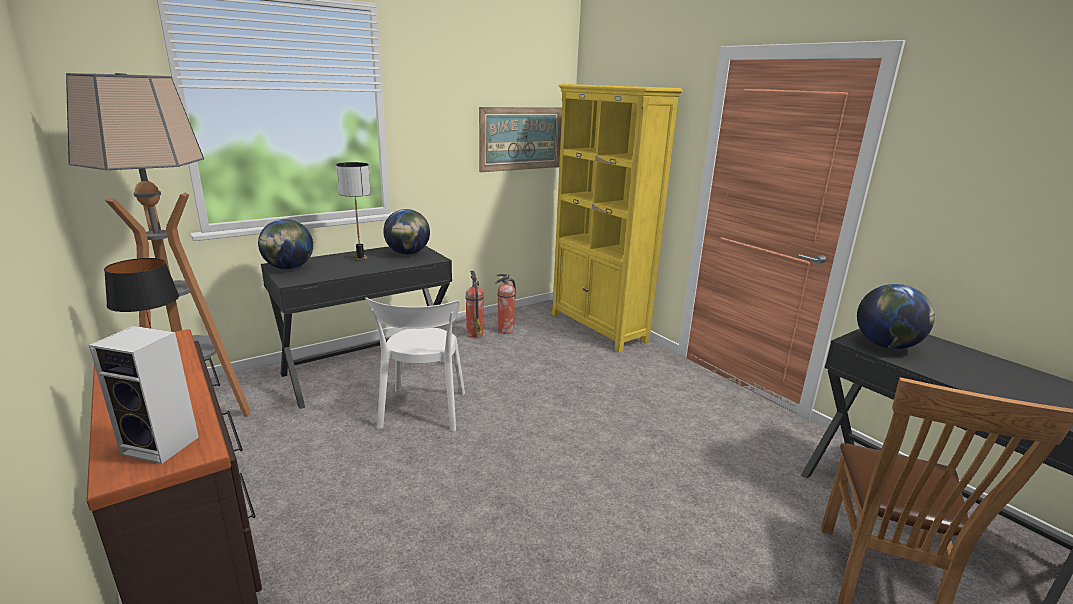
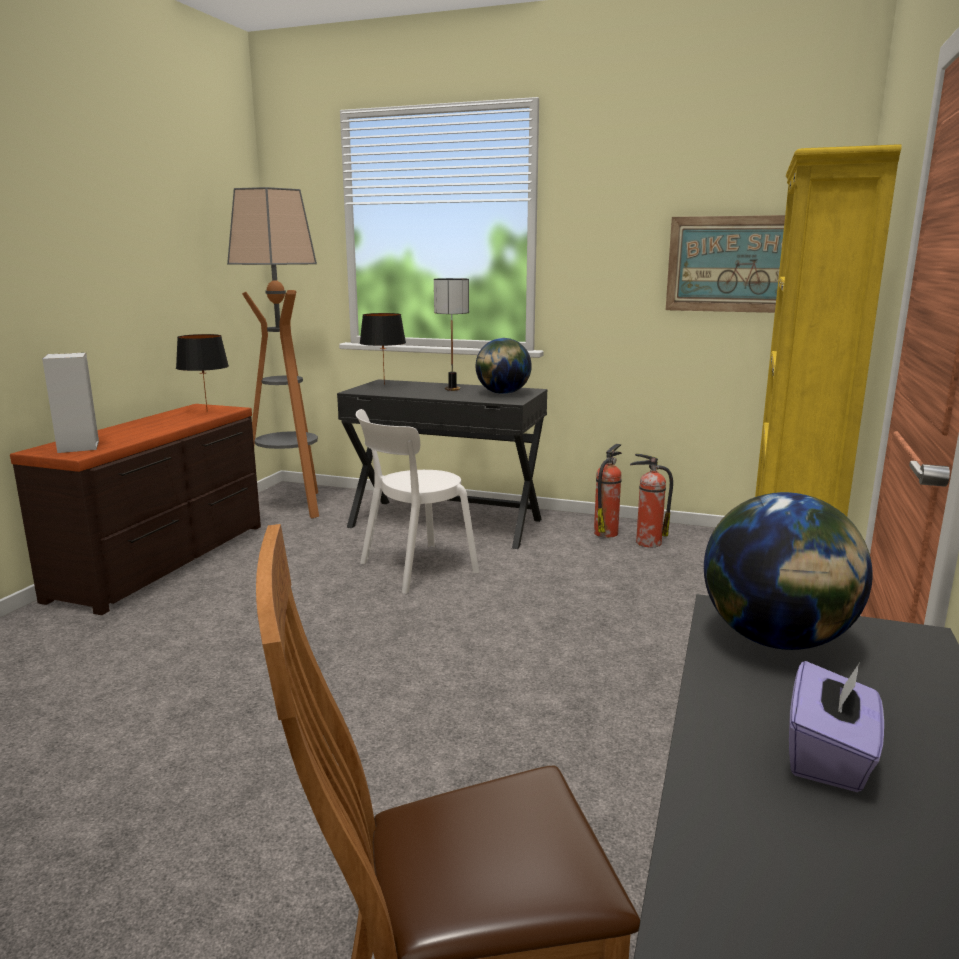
camera: 55 degrees right, 5 degrees down
(289, 268) = (384, 384): globe -> black table lamp
(983, 374) = (829, 756): none -> purple tissue box

